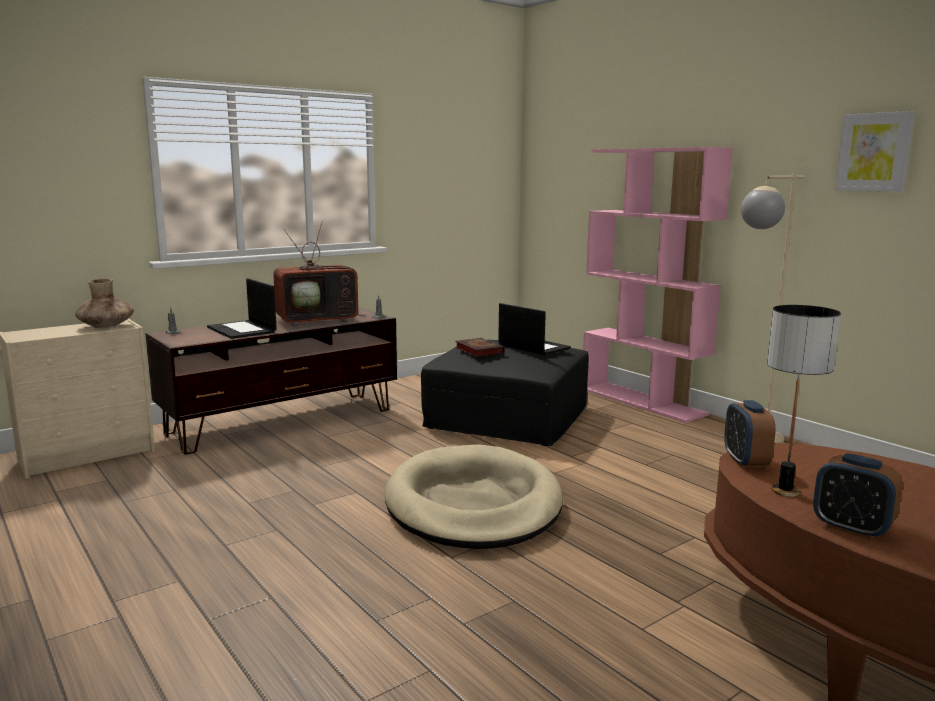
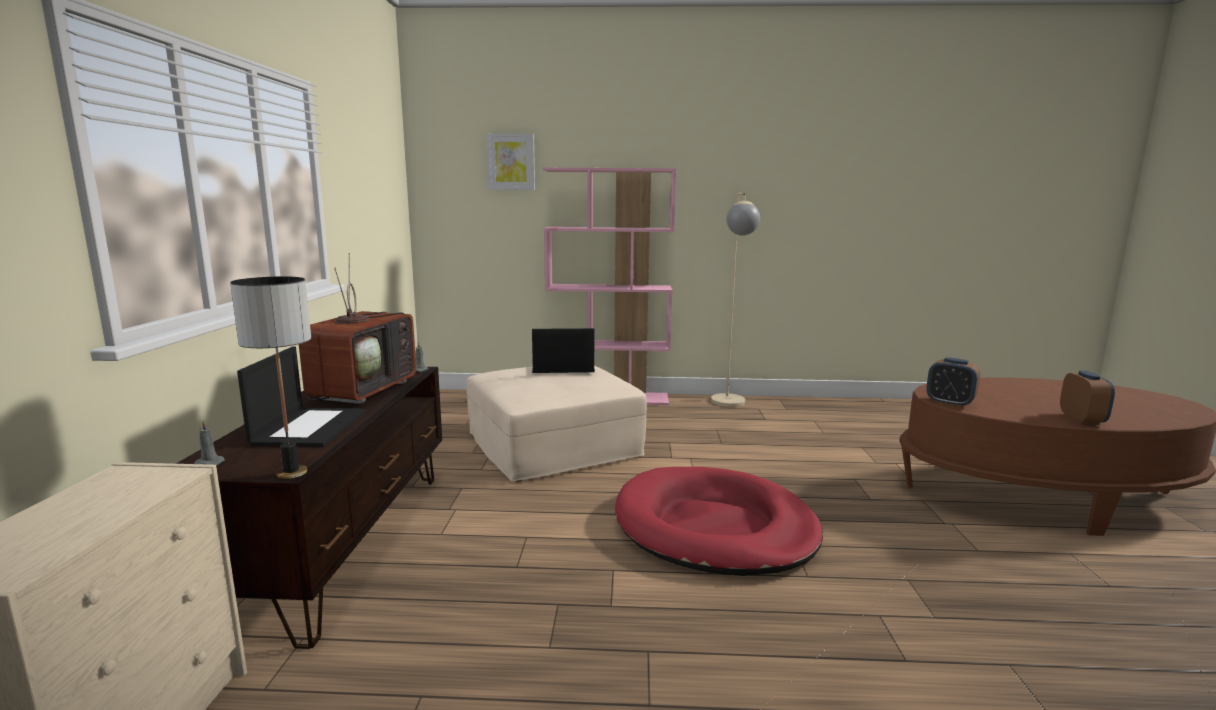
camera: 50 degrees left, 0 degrees up
(106, 326) = (133, 486): brown vase -> none
(242, 330) = (309, 427): laptop -> laptop turned 90 degrees counterclockwise
(473, 504) = (714, 527): beige dog bed -> red dog bed
(478, 350) = (533, 383): book -> none
(508, 417) = (553, 444): black ottoman -> beige ottoman
(785, 491) = (1011, 412): table lamp -> table lamp (291, 473)
(851, 528) = (1082, 420): alarm clock -> alarm clock turned 75 degrees counterclockwise
(874, 152) = (787, 176): picture -> picture (511, 162)

